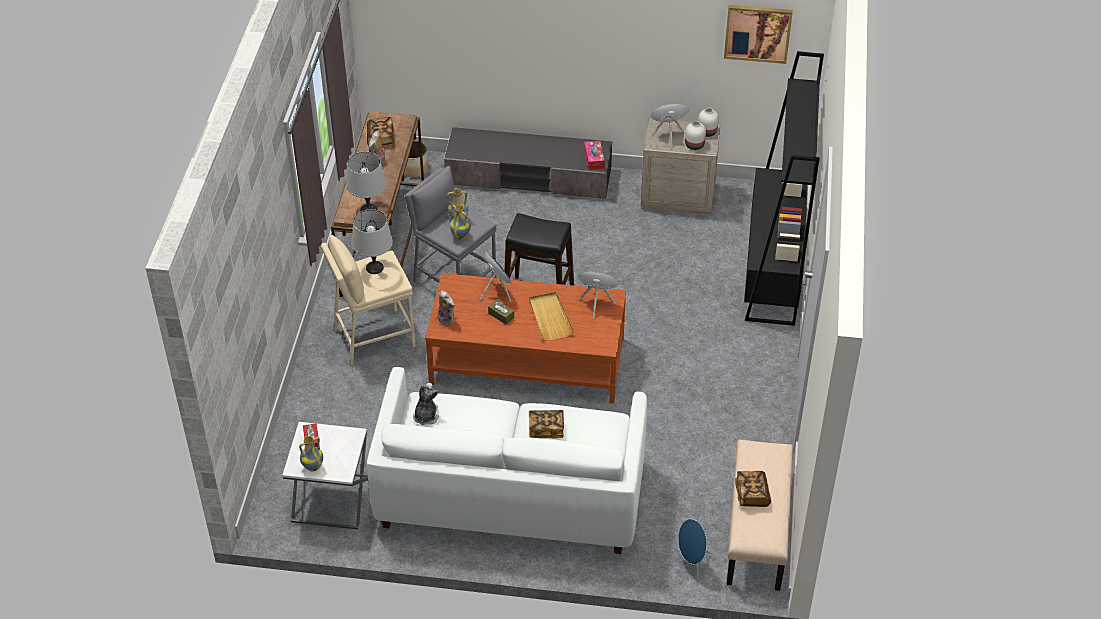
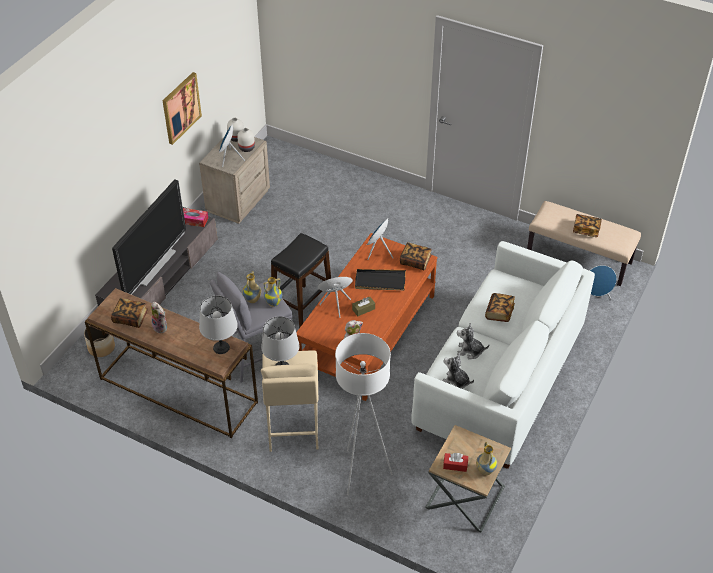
camera: 70 degrees left, 0 degrees up
(331, 499) = (465, 497): white side table -> brown side table
(334, 407) = (362, 472): none -> white floor lamp
(476, 417) = (470, 351): none -> plush toy
(511, 152) = (153, 266): none -> television
(550, 318) = (380, 281): beige tray -> black tray
(597, 339) = (415, 261): none -> book
(757, 33) = (228, 41): picture -> picture (181, 107)
(773, 269) = (341, 177): black bookcase -> none

